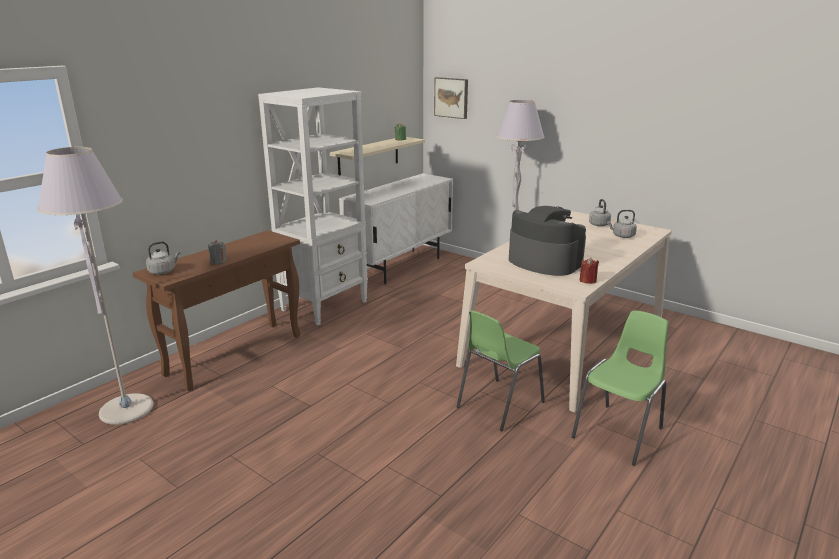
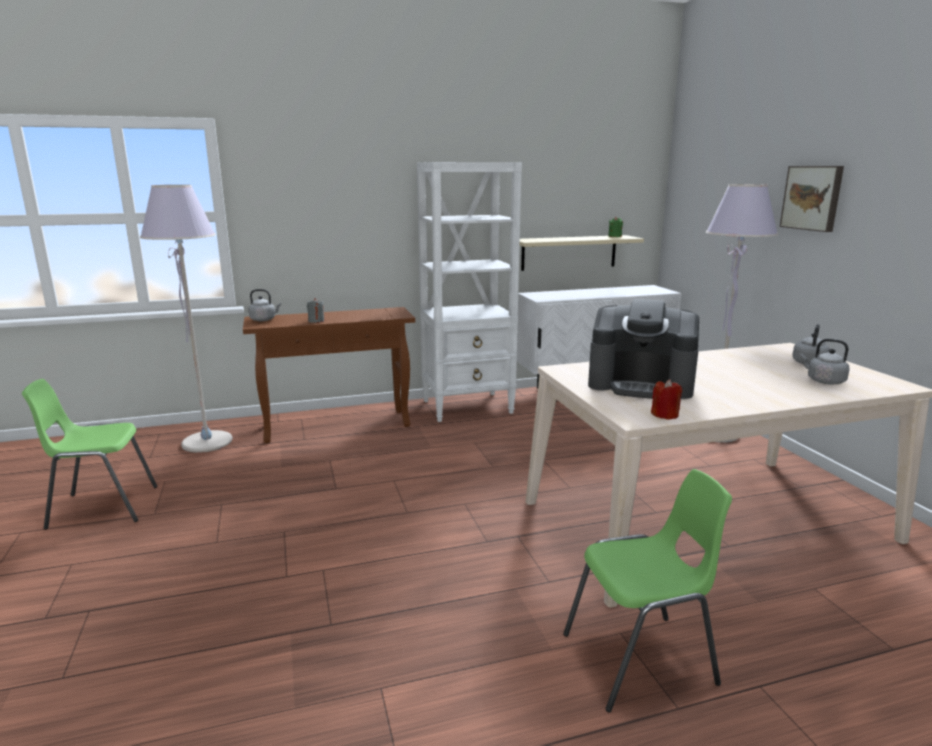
camera: 35 degrees right, 5 degrees down
(452, 97) = (692, 189): picture -> picture (813, 198)
(498, 405) = (520, 559): green chair -> green chair (102, 507)
(543, 262) = (641, 384): coffee machine -> coffee machine turned 120 degrees clockwise

